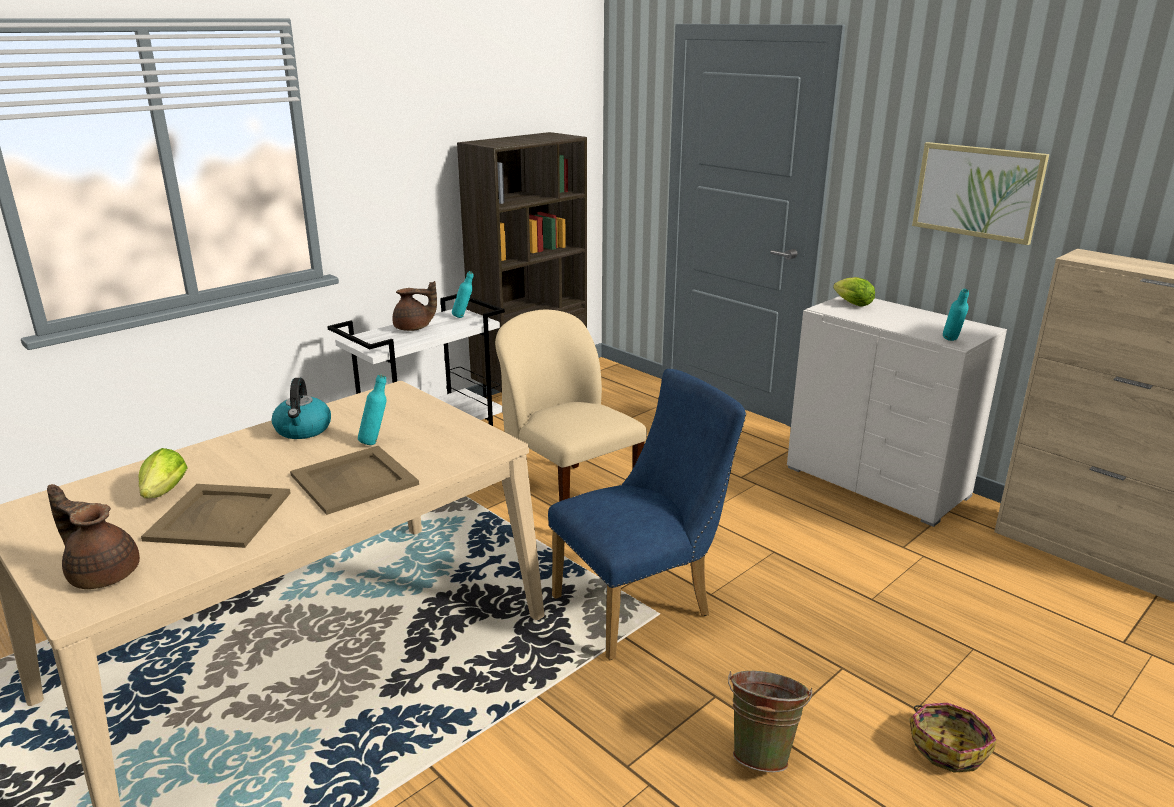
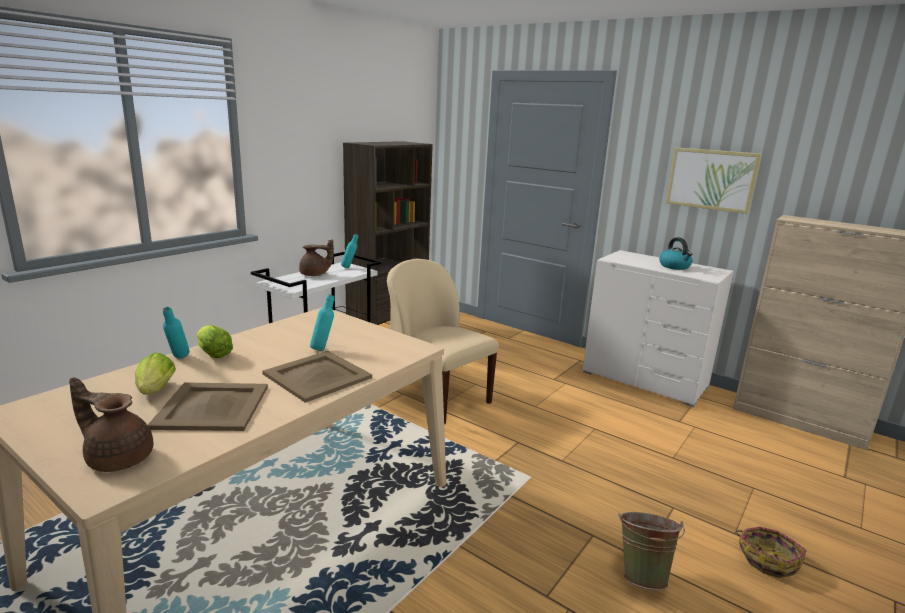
camera: 10 degrees left, 5 degrees down
(303, 430) = (260, 341): kettle -> kettle (675, 266)
(642, 605) = (516, 471): blue chair -> none
(851, 303) = (625, 256): lettuce -> lettuce (212, 354)
(951, 341) = (705, 277): turquoise bottle -> turquoise bottle (178, 359)

